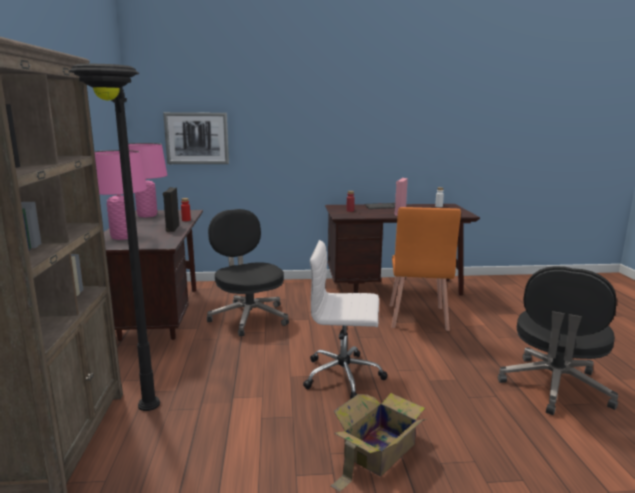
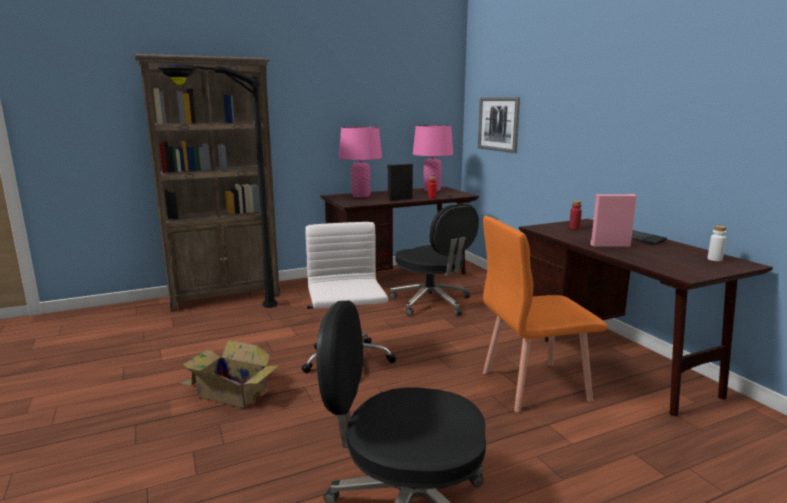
camera: 70 degrees right, 0 degrees up
(248, 317) = (432, 303): black office chair -> black office chair turned 105 degrees clockwise

